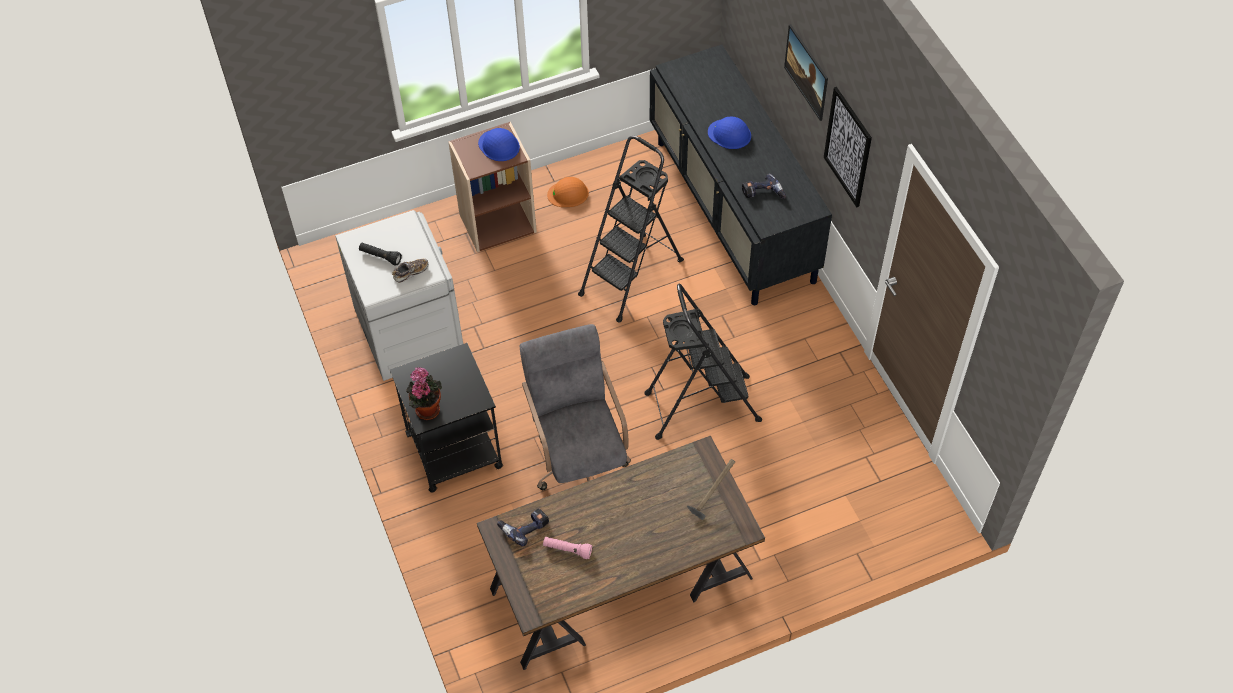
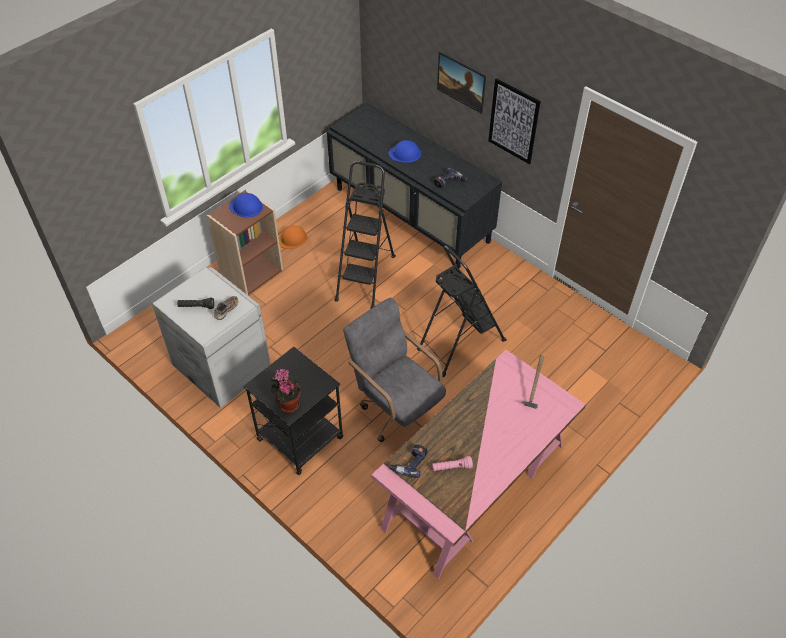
camera: 25 degrees left, 5 degrees down
(621, 585) = (475, 487): brown desk -> pink desk

